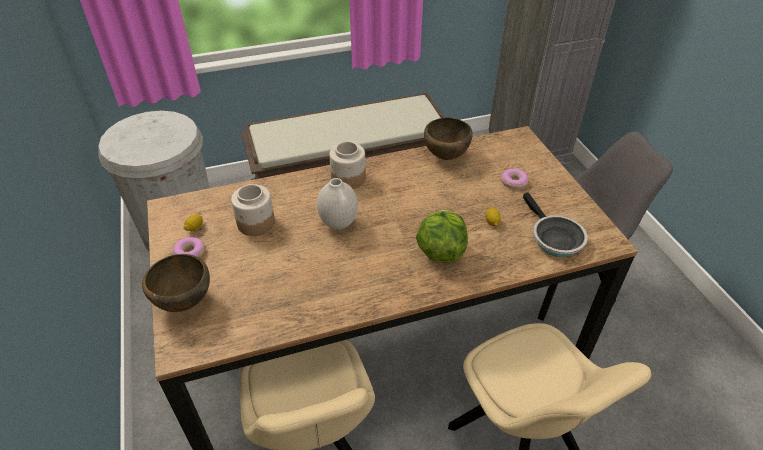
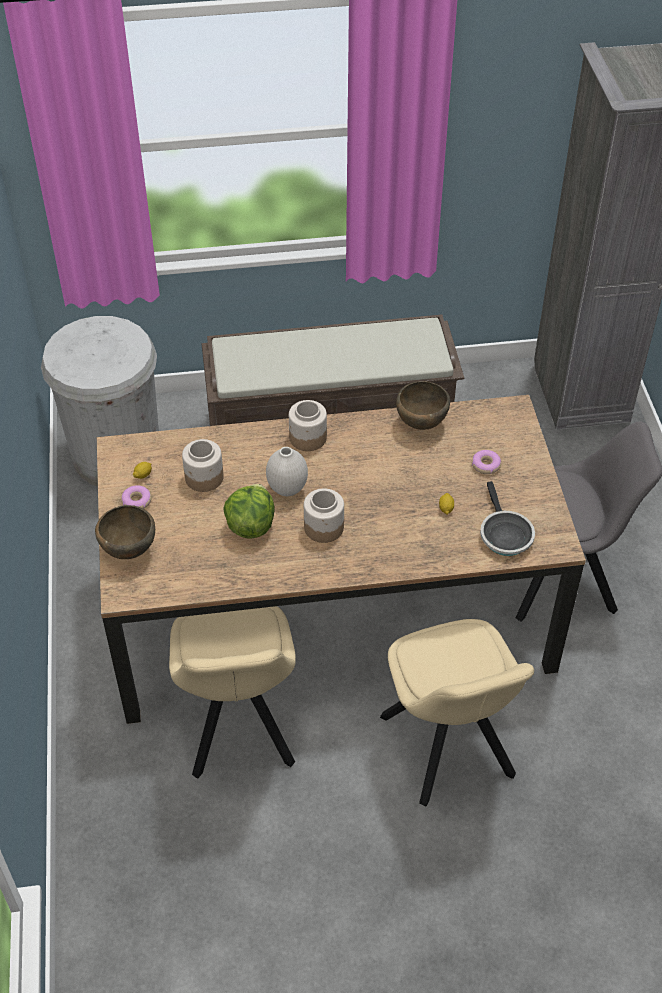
camera: 10 degrees right, 5 degrees up
(382, 253) = (324, 527): none -> jar
(440, 251) = (383, 533): lettuce -> lettuce (250, 525)

